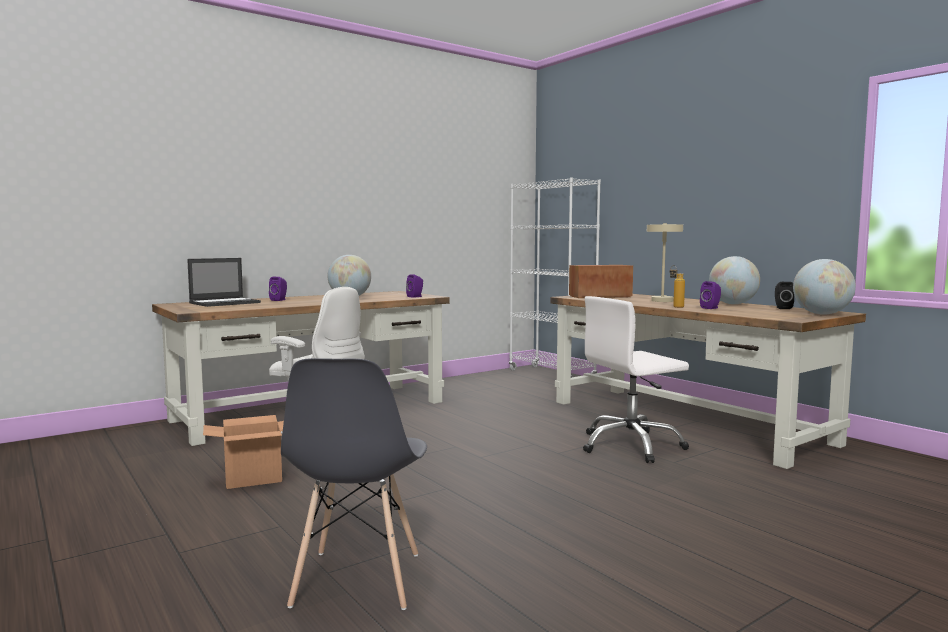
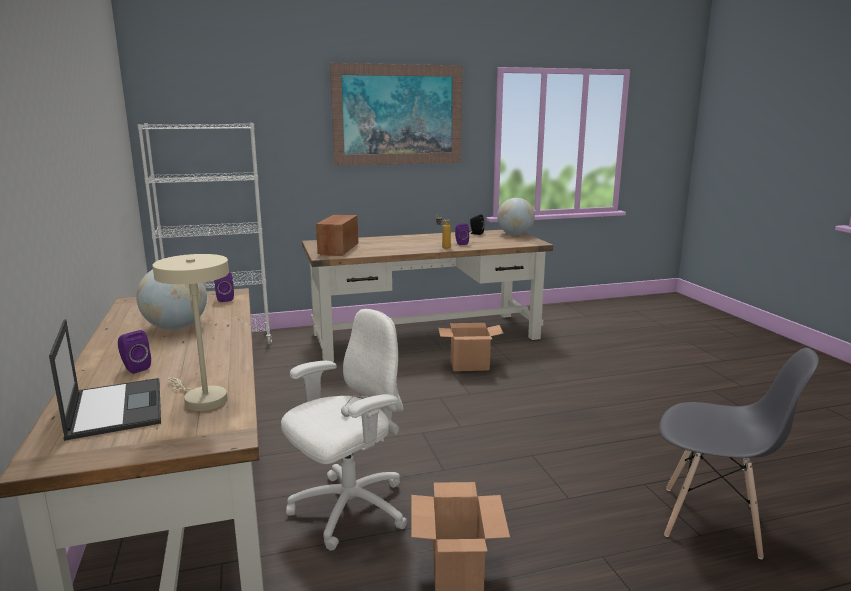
camera: 70 degrees left, 10 degrees up
(631, 445) = (469, 365): white office chair -> cardboard box
(662, 300) = (394, 243): beige table lamp -> beige table lamp (201, 399)
(731, 160) = (398, 115): none -> picture
(733, 304) = (439, 236): globe -> none

